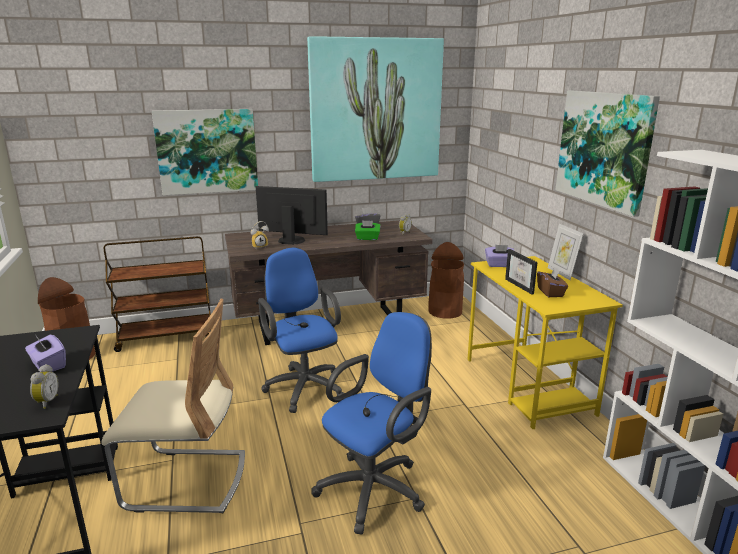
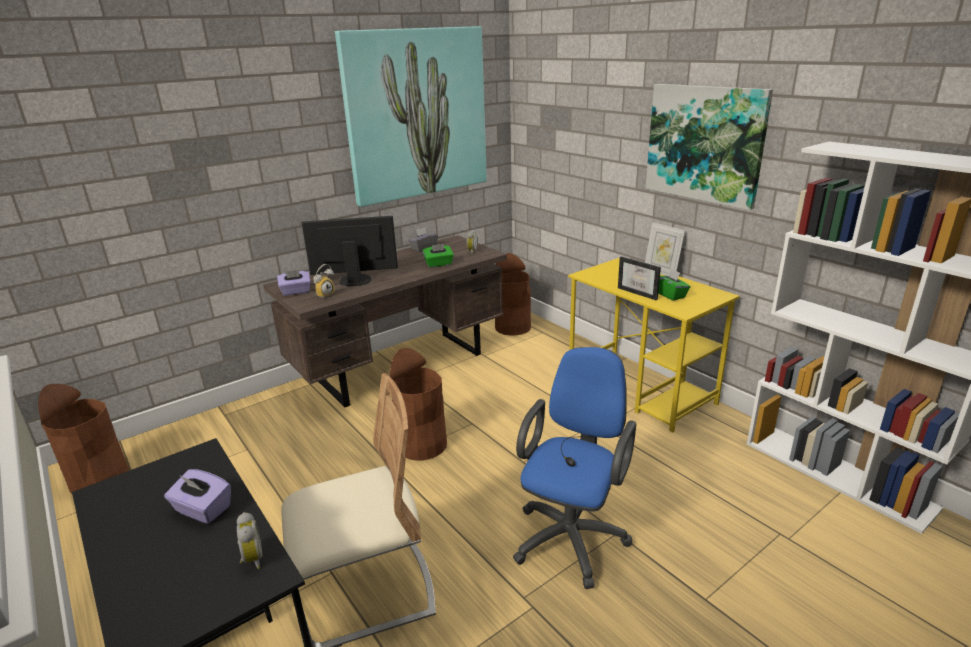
camera: 20 degrees left, 5 degrees up
(167, 337) = (214, 425): brown cart -> none
(207, 151) = (228, 185): picture -> none
(303, 386) = (422, 444): blue office chair -> brown trash can
(499, 265) = (598, 273): purple tissue box -> purple tissue box (296, 292)
(550, 292) = (670, 295): brown tissue box -> green tissue box

